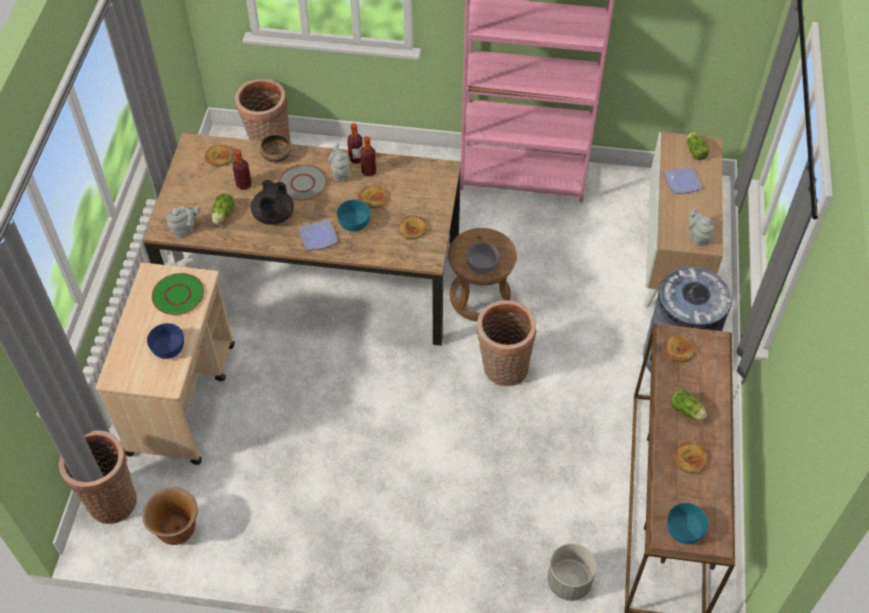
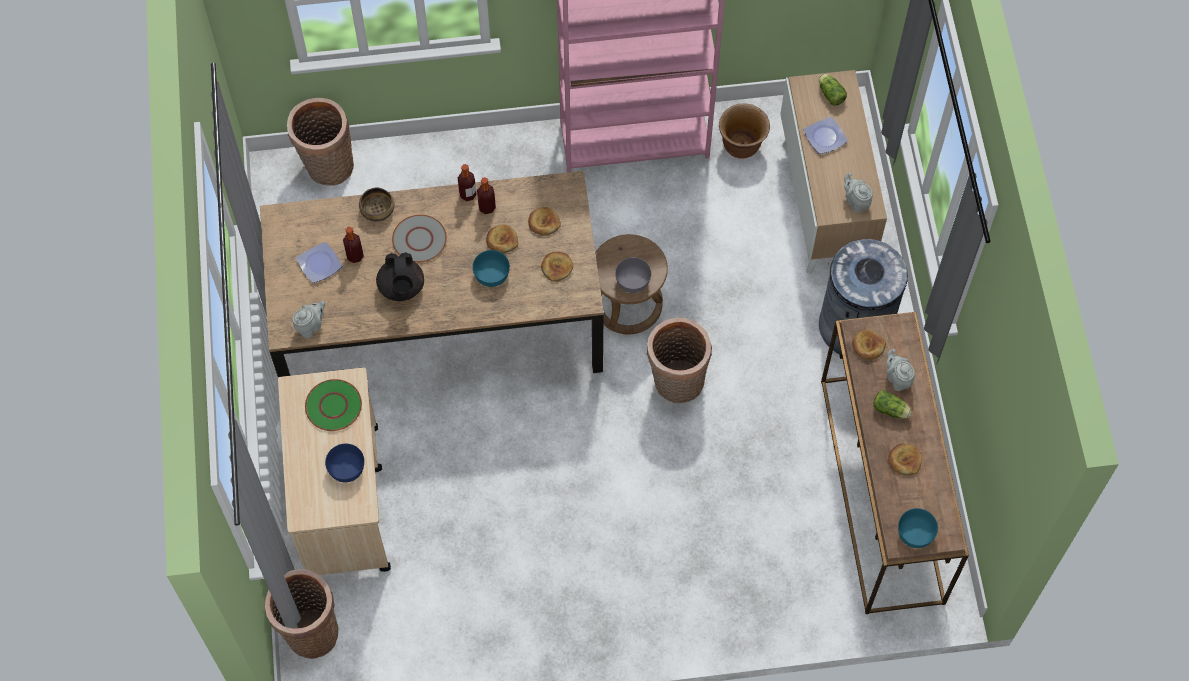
camera: 15 degrees left, 10 degrees up
(177, 530) = (392, 646): brown planter -> brown planter (741, 146)
(219, 157) = (314, 227): bread -> bread (544, 223)
(222, 215) = (345, 299): lettuce -> none
(318, 236) = (459, 300): plate -> plate (320, 263)
(340, 173) = (456, 217): grey teapot -> grey teapot (897, 379)
(569, 582) = (804, 597): grey planter -> none

